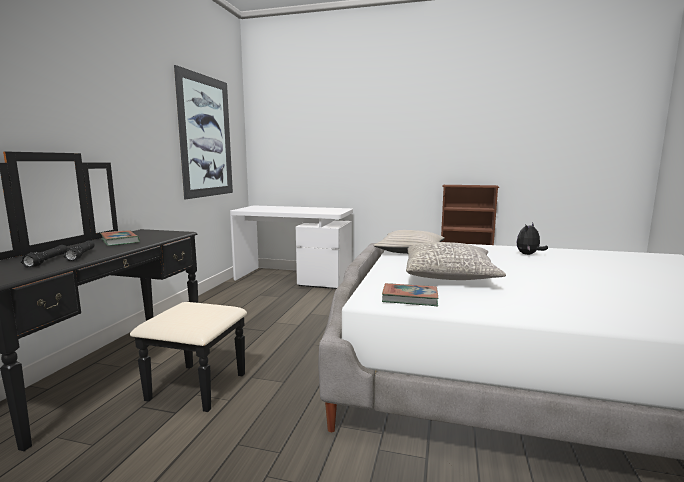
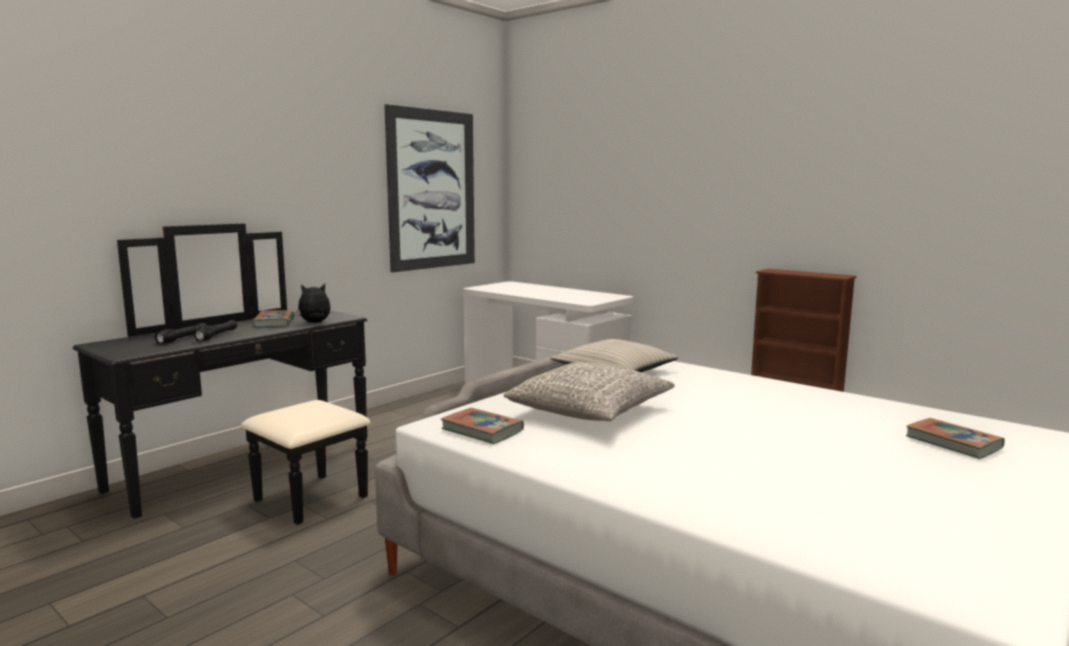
camera: 25 degrees right, 0 degrees up
(528, 254) = (781, 399): plush toy -> plush toy (315, 323)
(647, 265) = (953, 443): none -> book

